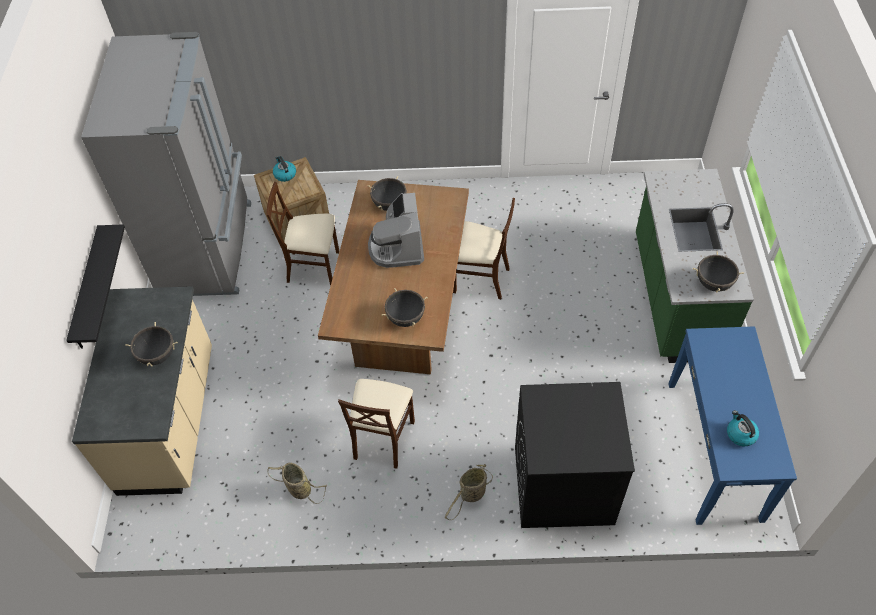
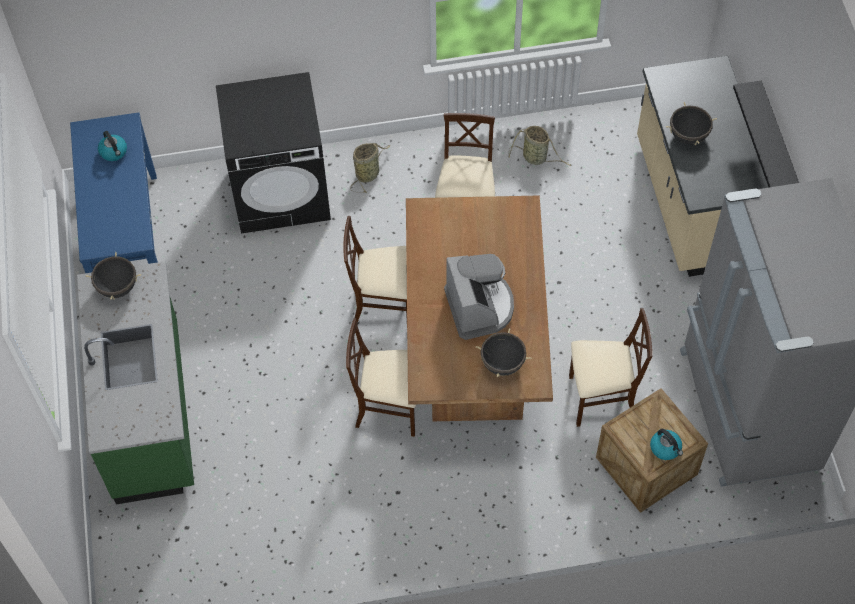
camera: 170 degrees right, 5 degrees up
(405, 318) = (451, 223): black cooking pot -> none
(473, 359) = (384, 306): none -> beige chair

